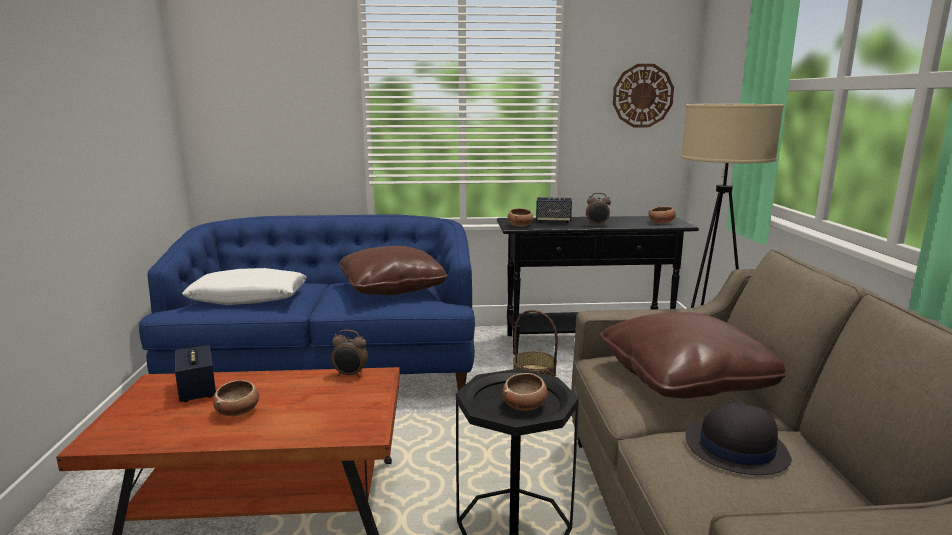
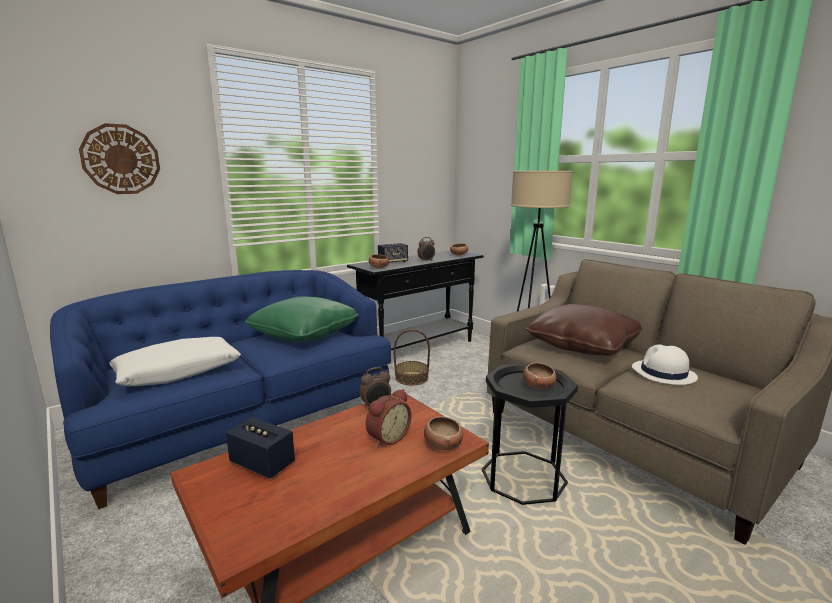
camera: 35 degrees left, 0 degrees up
(238, 411) = (335, 465): bowl -> bowl (443, 444)
(311, 405) = (387, 438): none -> alarm clock
(392, 288) = (304, 334): brown pillow -> green pillow
(642, 96) = (426, 167): wall clock -> wall clock (121, 159)
(735, 448) = (663, 373): black hat -> white hat

